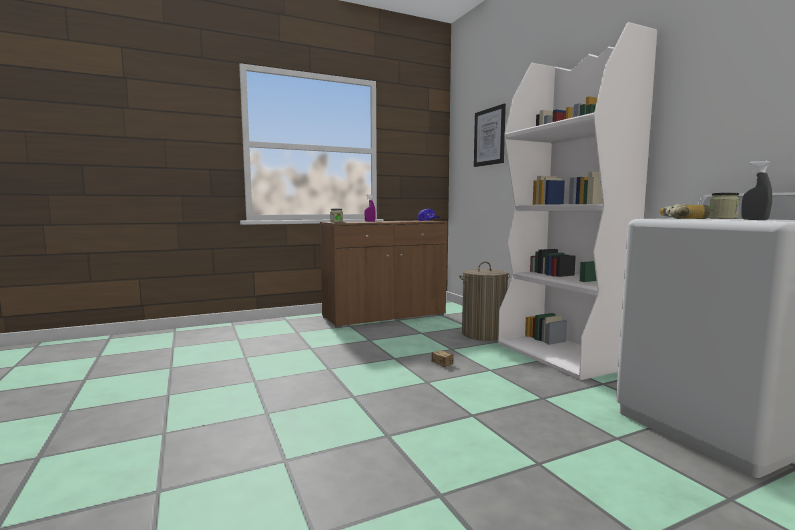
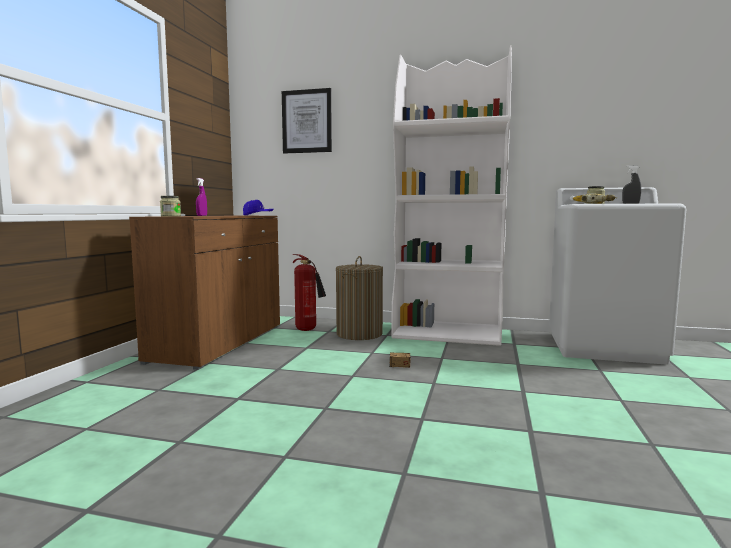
camera: 50 degrees left, 0 degrees up
(456, 322) = (308, 330): none -> fire extinguisher

